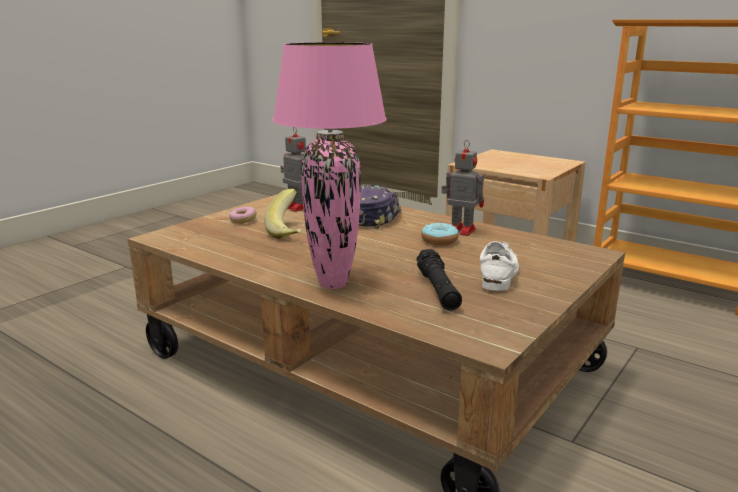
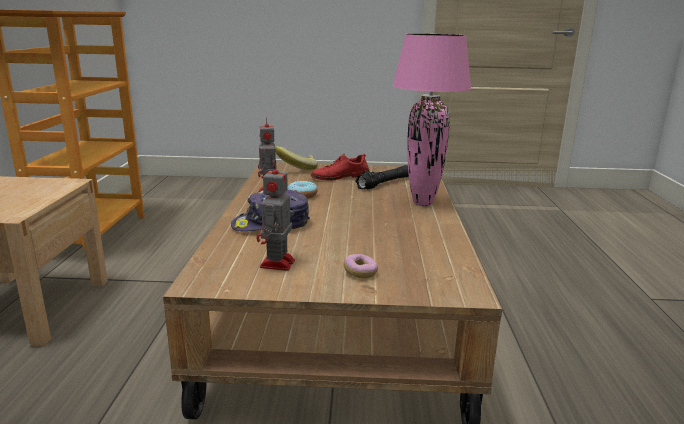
camera: 125 degrees left, 0 degrees up
(290, 231) = (356, 242): banana -> banana (297, 169)
(498, 274) = (340, 177): white shoe -> red shoe

